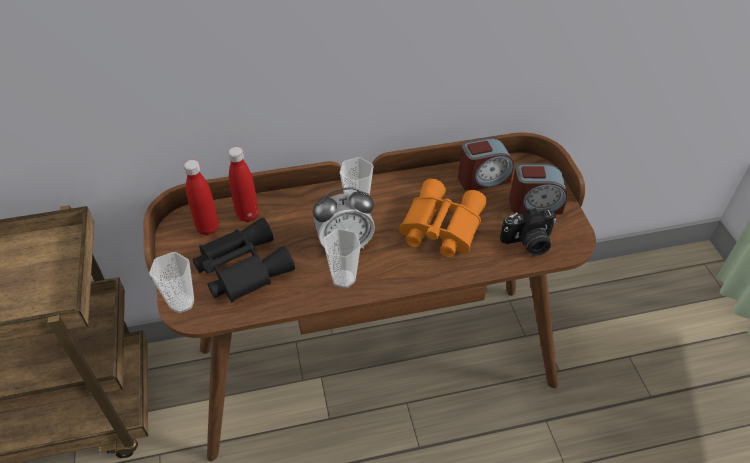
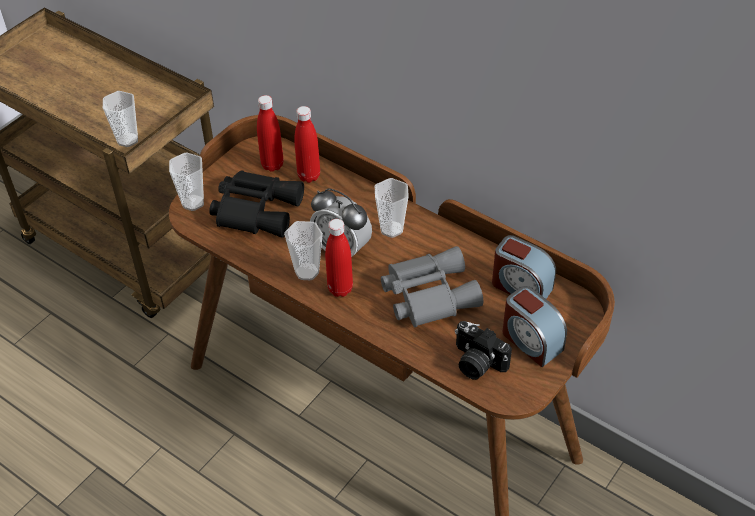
camera: 50 degrees right, 0 degrees up
(49, 300) = (127, 140): none -> cup
(382, 271) = (340, 289): none -> red bottle
(439, 227) = (427, 293): orange binoculars -> grey binoculars

